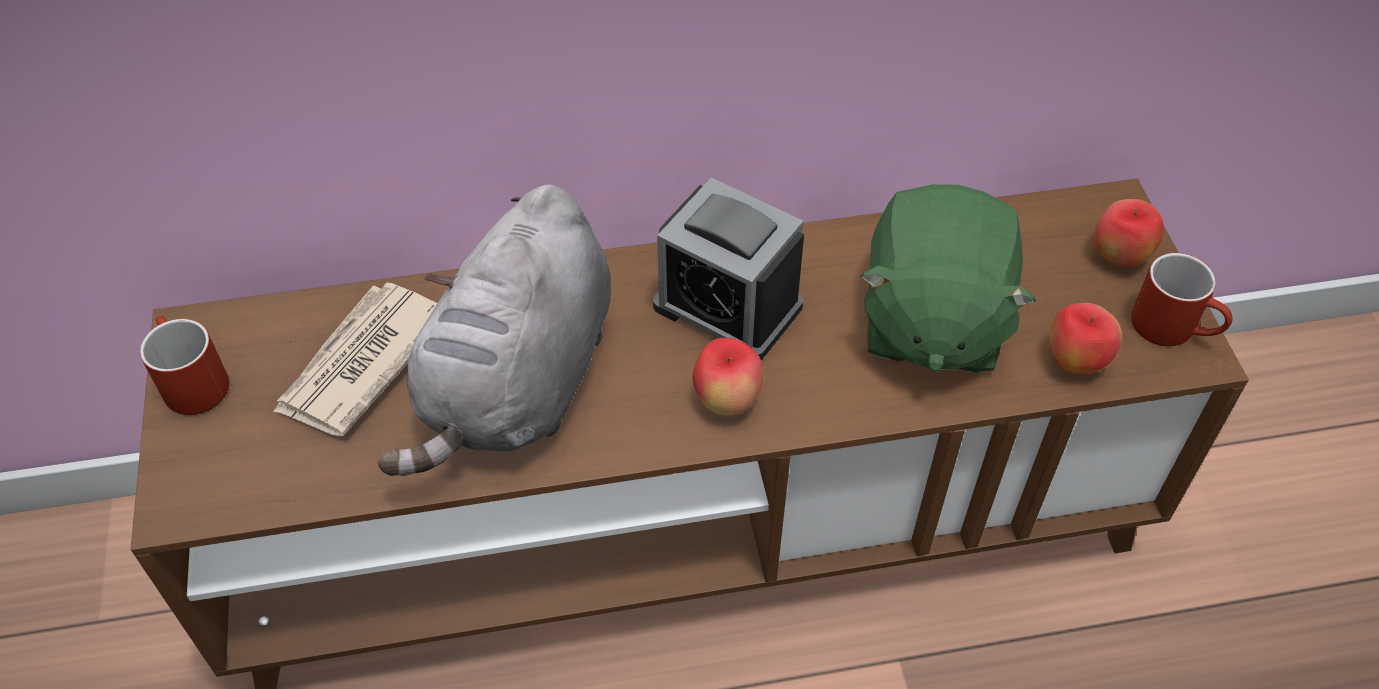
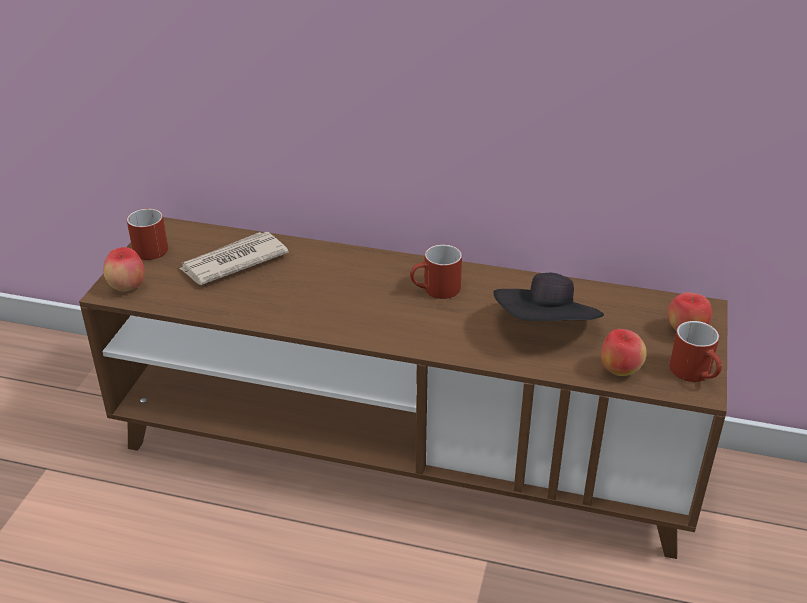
camera: 25 degrees right, 15 degrees down
(518, 385) = (302, 292): grey plush toy -> none
(727, 306) = (435, 291): alarm clock -> red mug
(727, 401) = (405, 329): apple -> apple (127, 287)
(931, 321) = (546, 329): green plush toy -> black hat

